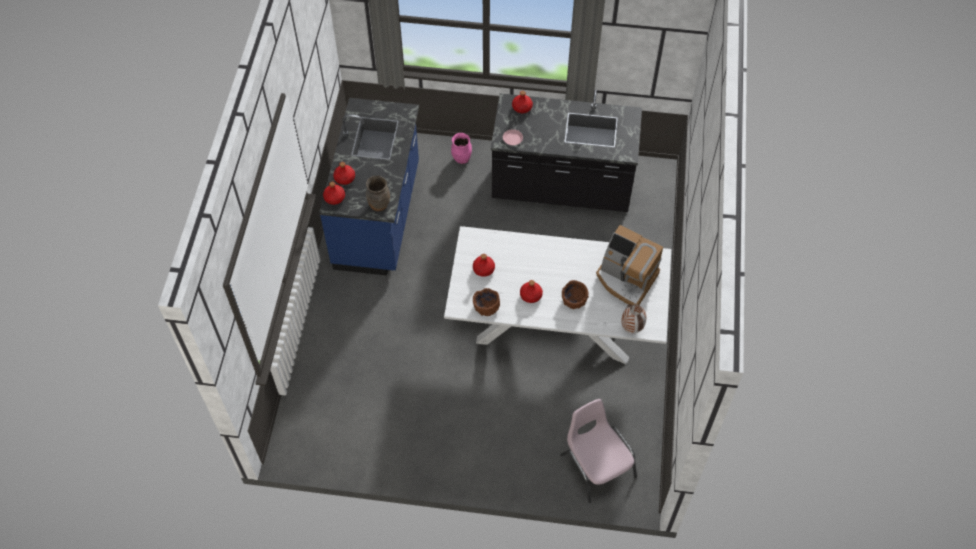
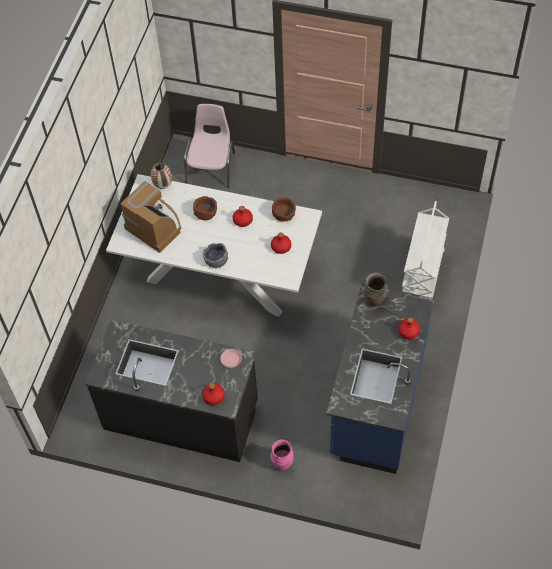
camera: 170 degrees left, 0 degrees up
(333, 345) = (422, 277): none -> white cart
(334, 198) = (419, 311): red bottle -> none
(550, 248) = (216, 260): none -> grey bowl
(596, 465) = (211, 167): pink chair -> pink chair turned 150 degrees counterclockwise

